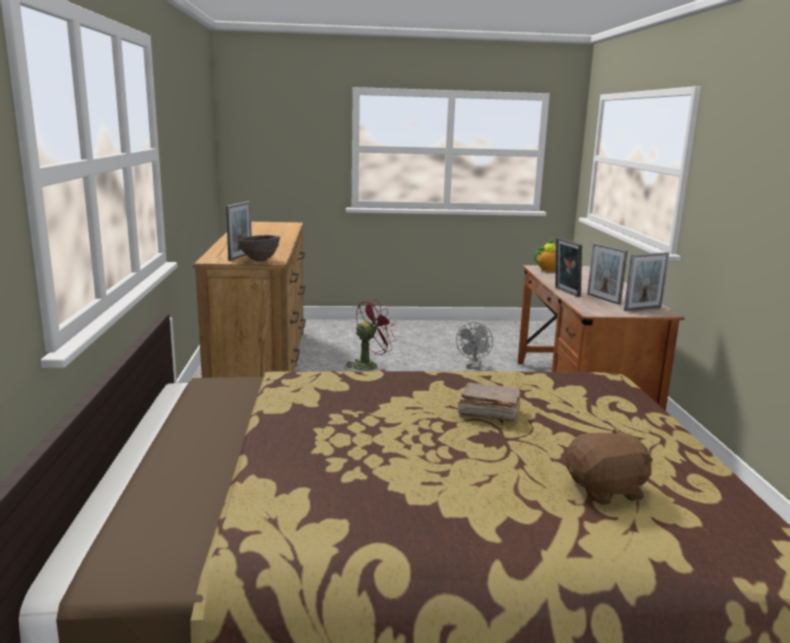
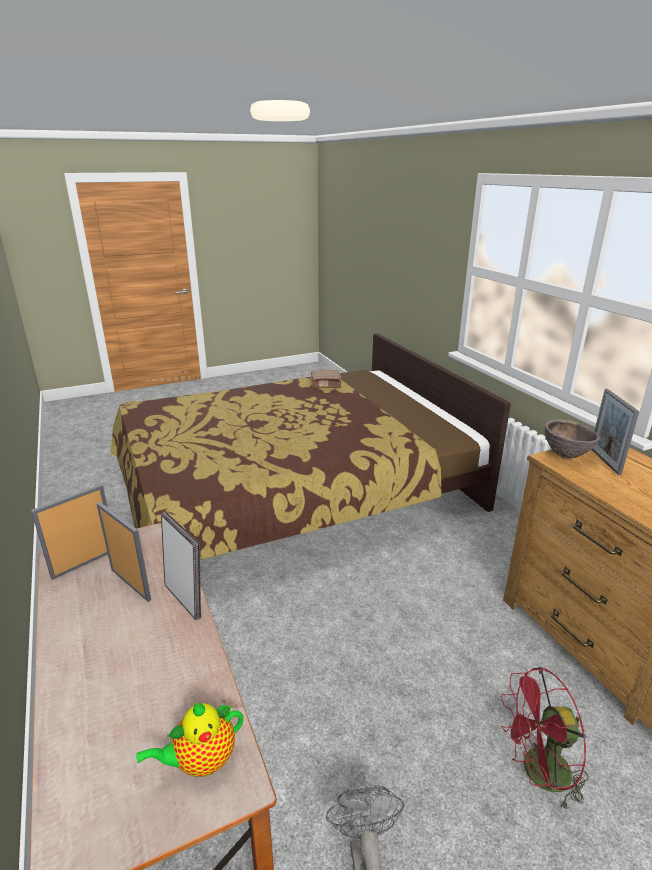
camera: 160 degrees right, 10 degrees up
(369, 365) = (538, 774): red fan -> red fan turned 45 degrees clockwise
(488, 412) = (262, 439): brown book -> brown book (326, 385)
(606, 490) = (199, 411): brown plush toy -> none

